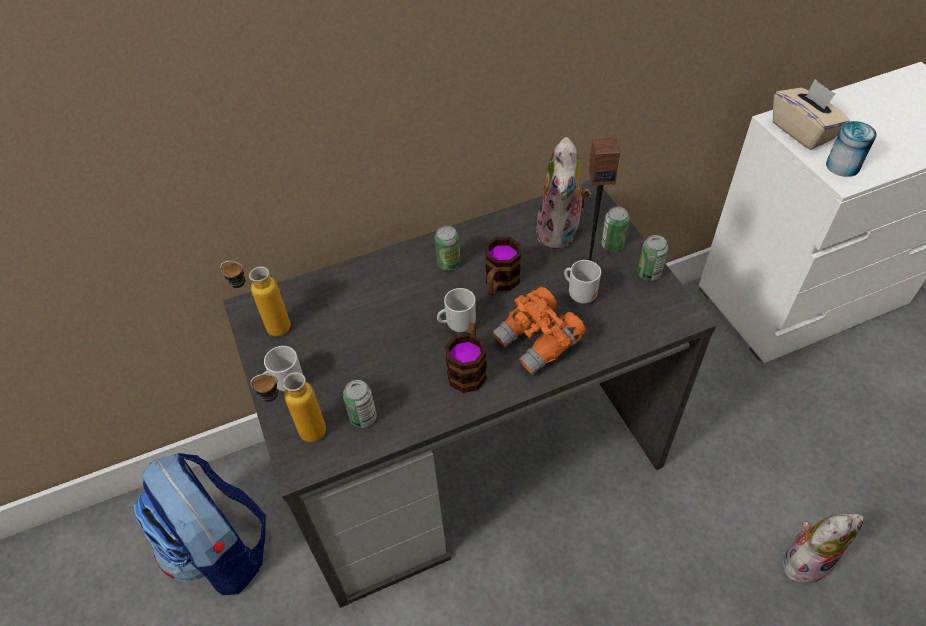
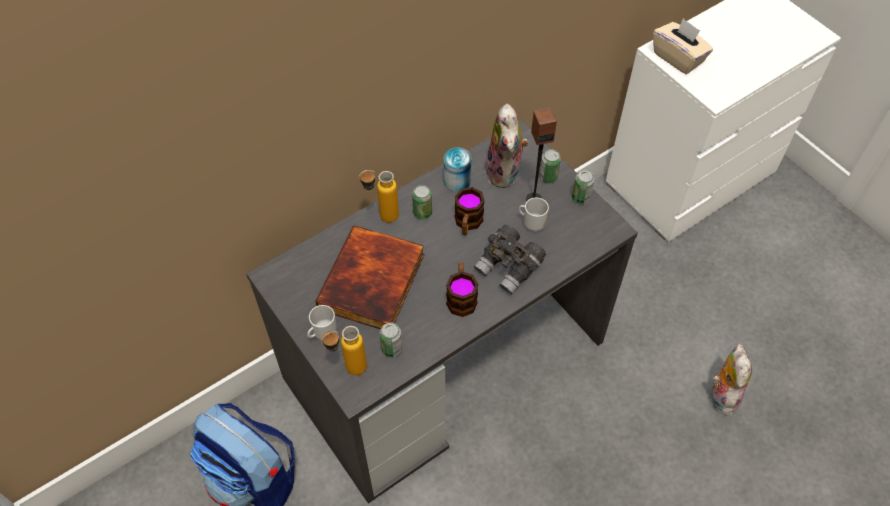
camera: 15 degrees left, 5 degrees up
(268, 328) = (292, 290): bottle -> bottle (381, 217)
(366, 334) = (373, 282): none -> book
(458, 324) = (444, 263): mug -> none
(538, 342) = (509, 267): orange binoculars -> grey binoculars
(805, 560) = (721, 394): plush toy -> plush toy turned 45 degrees counterclockwise
(842, 166) = (712, 85): can -> can (457, 181)

